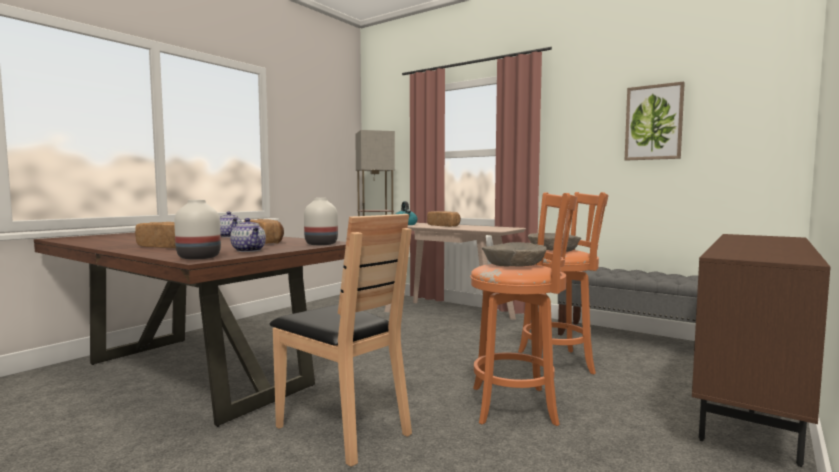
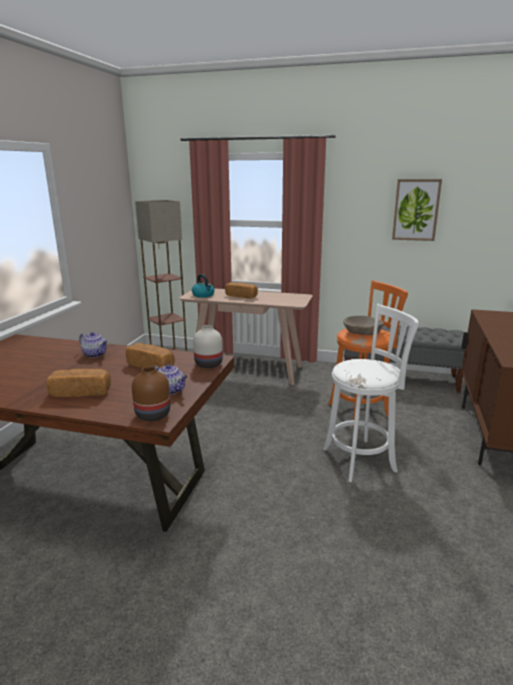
camera: 20 degrees left, 15 degrees up
(198, 257) = (152, 414): white vase -> brown vase
(343, 429) = (263, 509): brown chair -> none
(513, 265) = (364, 367): beige bowl -> none
(518, 405) = (362, 459): orange stool -> white stool

